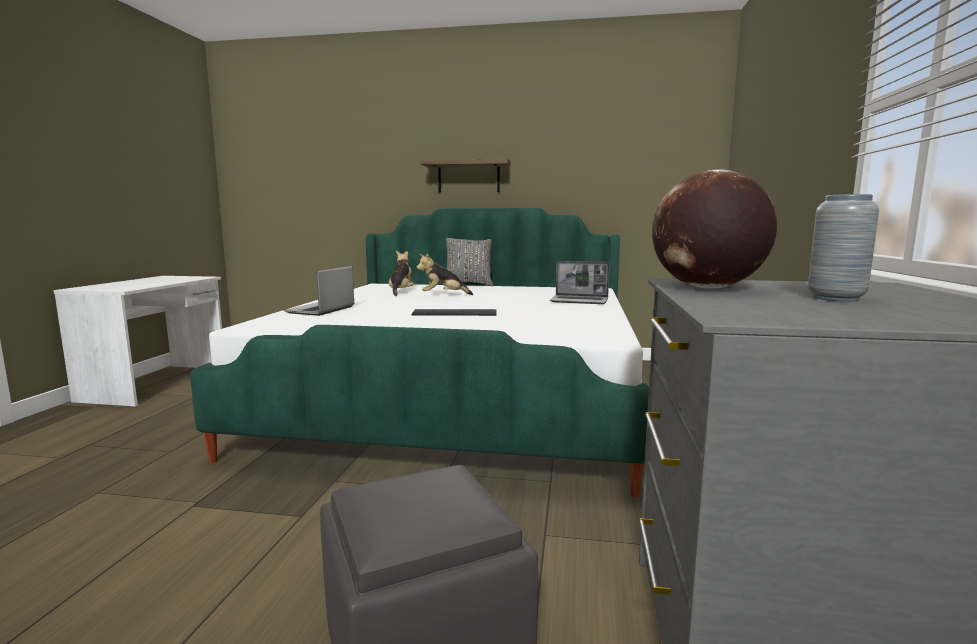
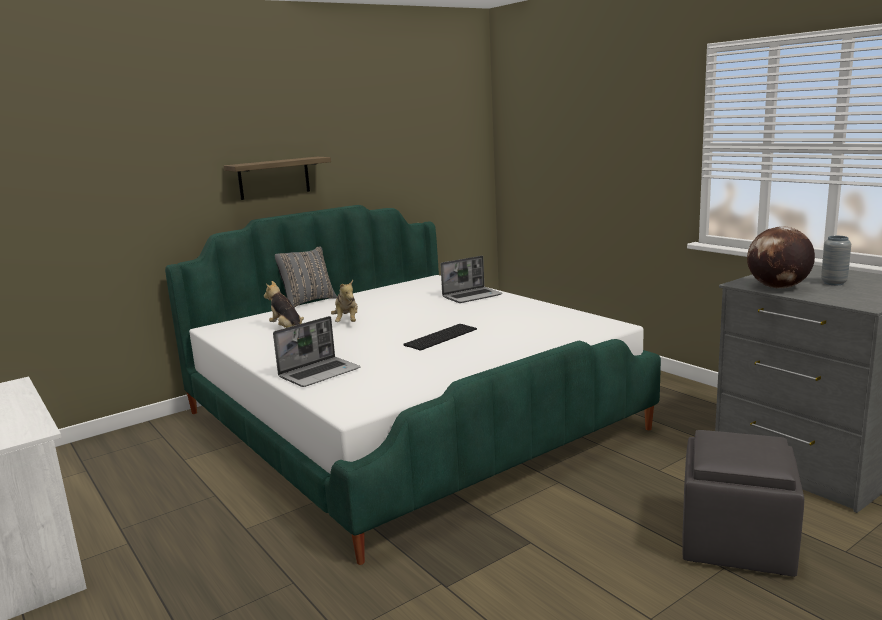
camera: 45 degrees left, 5 degrees up
(321, 310) = (320, 373): laptop -> laptop turned 105 degrees counterclockwise
(443, 295) = (347, 322): plush toy -> plush toy turned 45 degrees counterclockwise

